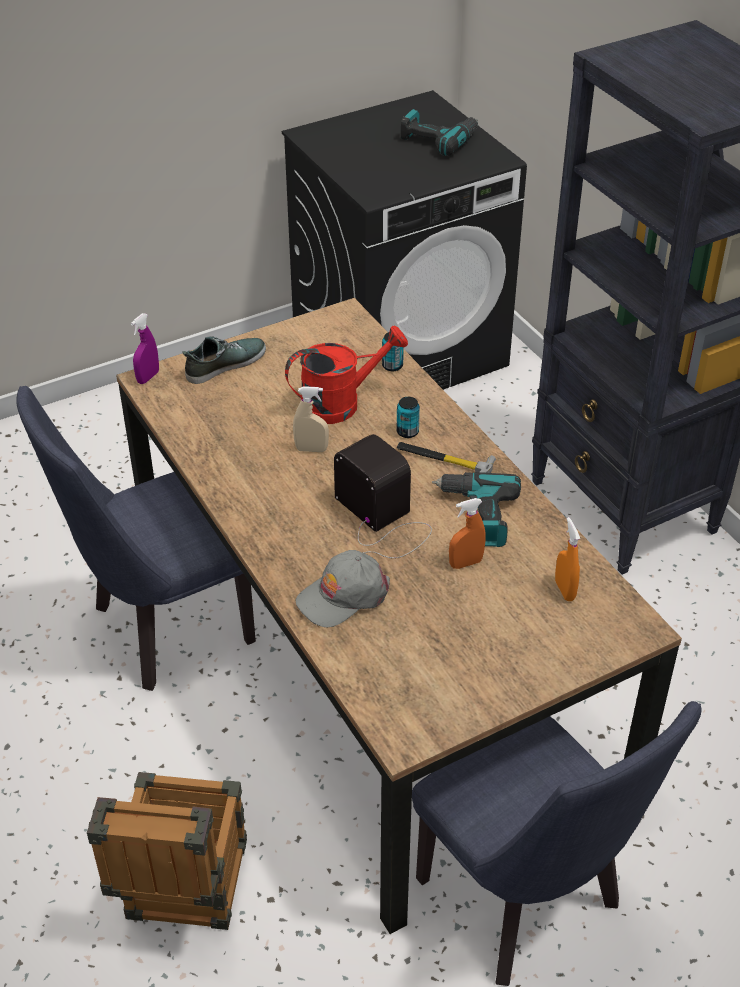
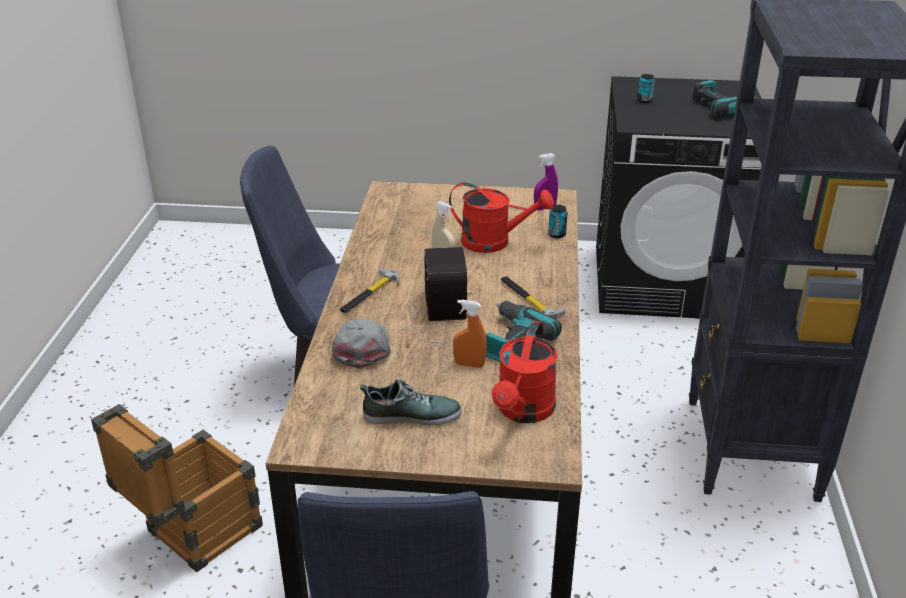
camera: 35 degrees right, 10 degrees down
(148, 377) = (388, 188): purple spray bottle -> purple spray bottle (544, 208)
(225, 364) = (444, 197): shoe -> shoe (411, 415)
(281, 528) = (370, 294): none -> hammer
(343, 596) = (362, 347): grey cap -> grey cap turned 90 degrees clockwise
(407, 432) = (521, 274): can -> can (644, 100)
(564, 590) = (523, 412): orange spray bottle -> red watering can

